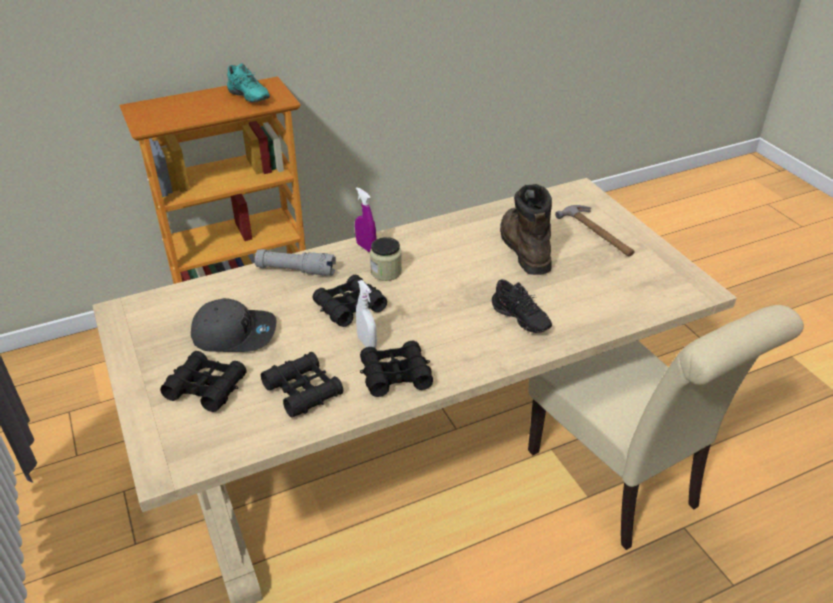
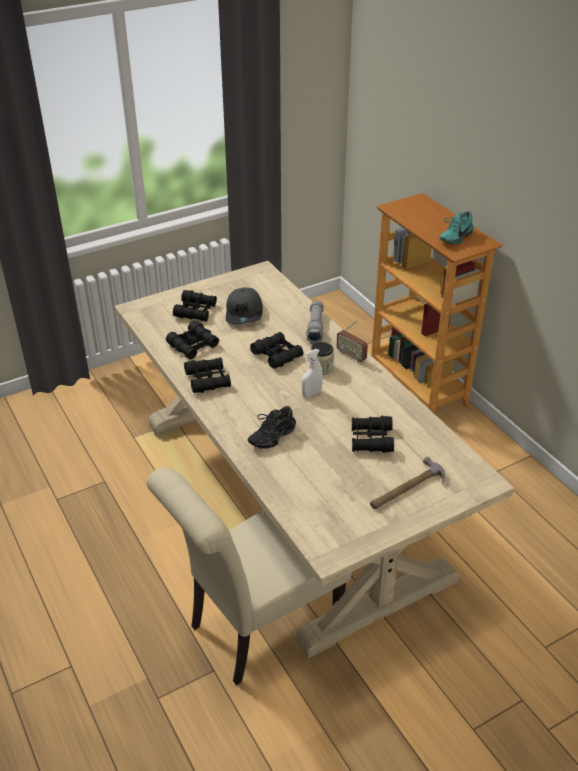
camera: 85 degrees right, 0 degrees up
(366, 247) = (351, 356): purple spray bottle -> radio
(367, 343) = (239, 366): white spray bottle -> white spray bottle (311, 393)
(523, 247) = (371, 440): brown boot -> black binoculars

